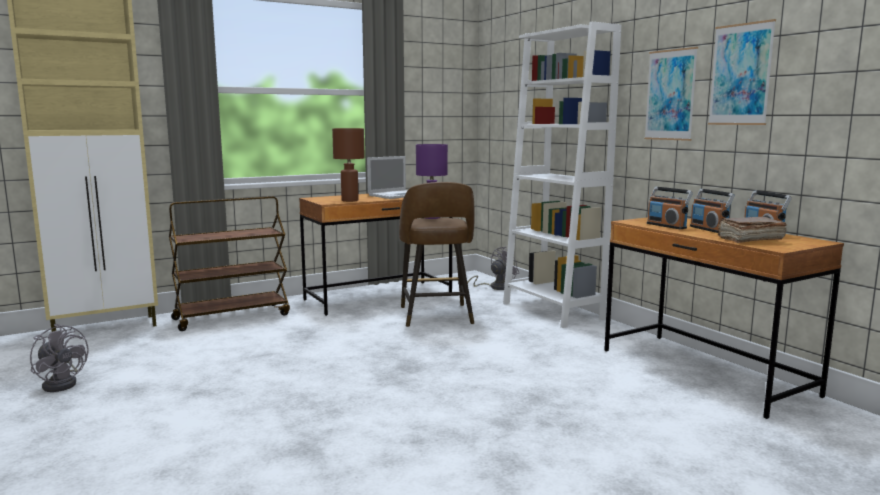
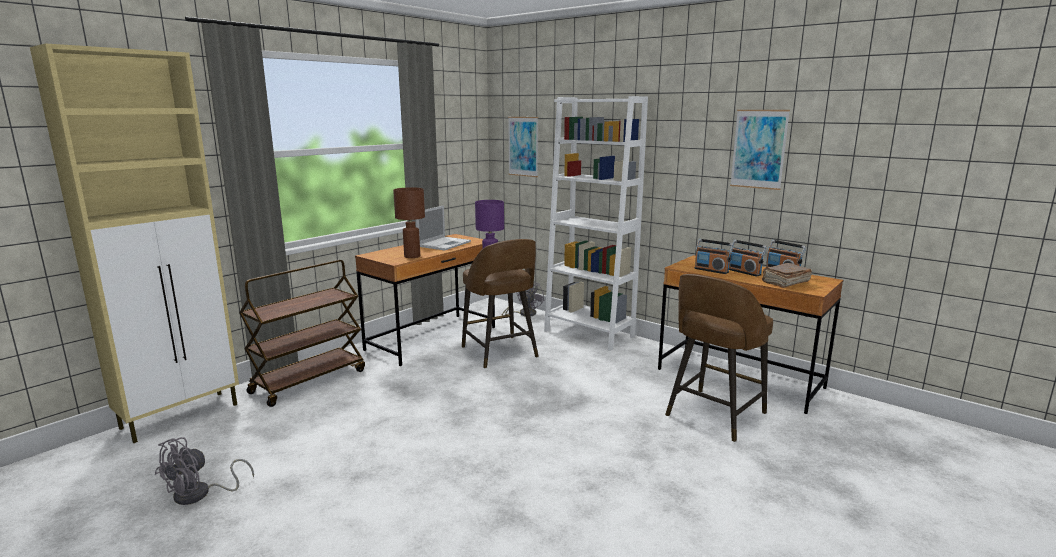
camera: 20 degrees left, 5 degrees up
(62, 383) = (200, 494): grey fan -> grey fan turned 105 degrees clockwise
(633, 401) = (714, 415): none -> brown stool
(670, 95) = (694, 159): picture -> picture (523, 146)

